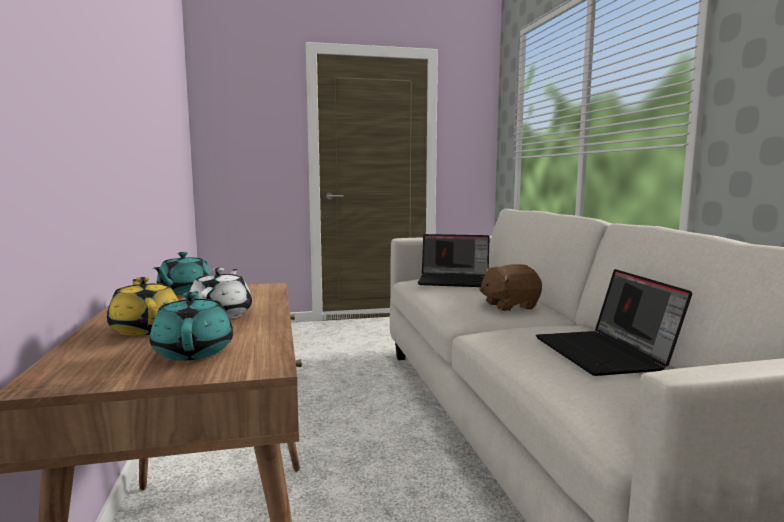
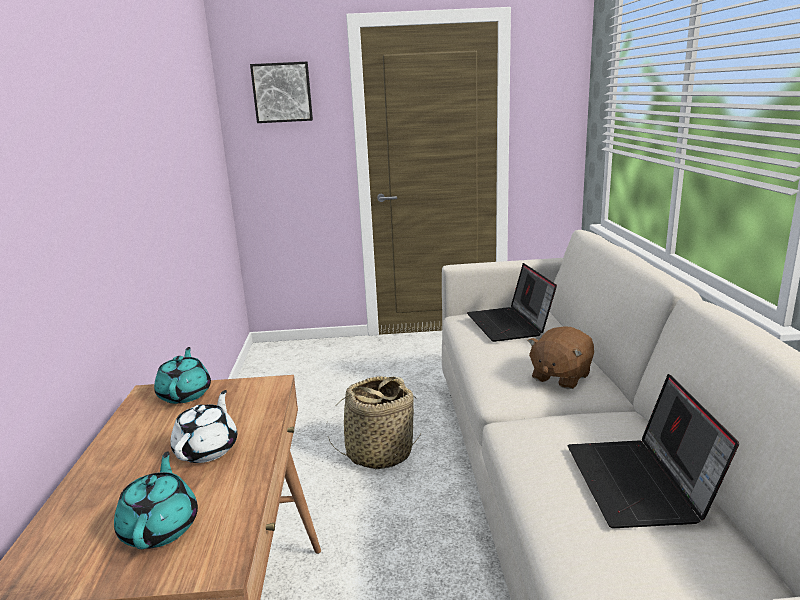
camera: 10 degrees right, 10 degrees up
(146, 329) = (129, 476): yellow teapot -> none
(184, 291) = (185, 394): turquoise teapot -> turquoise teapot turned 150 degrees clockwise
(247, 101) = (282, 92): none -> picture
(341, 398) = (379, 453): none -> basket
(455, 281) = (510, 325): laptop -> laptop turned 60 degrees clockwise
(509, 306) = (560, 377): brown plush toy -> brown plush toy turned 45 degrees counterclockwise

